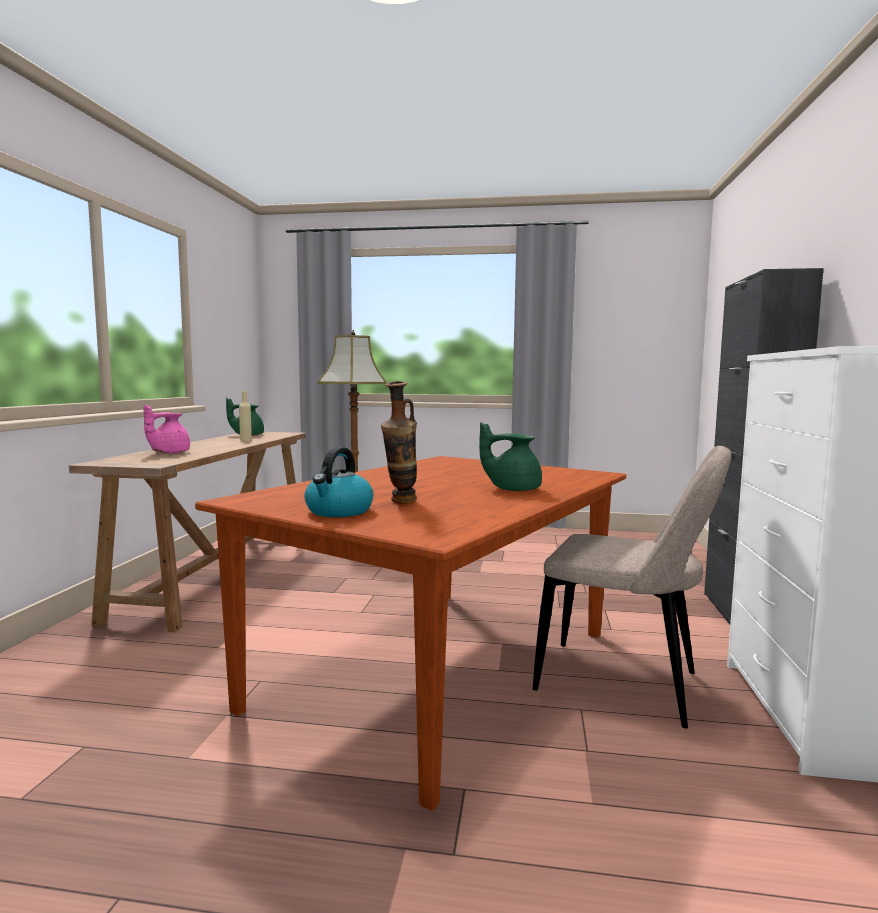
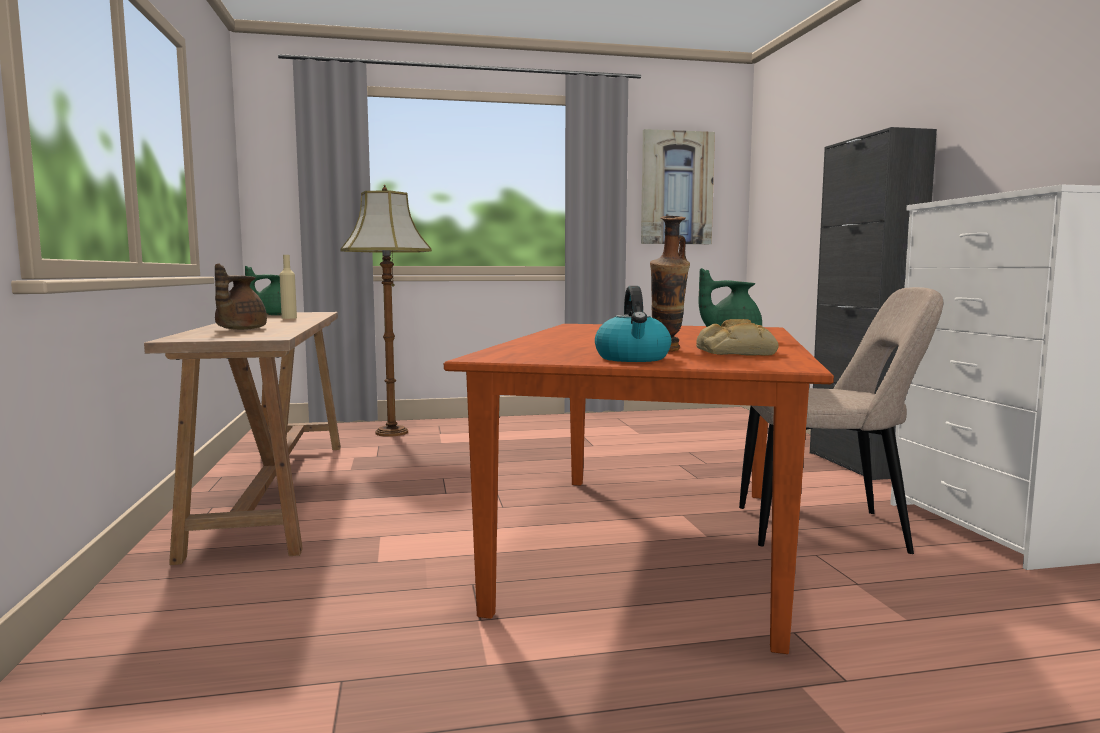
camera: 20 degrees left, 0 degrees up
(168, 453) = (239, 329): pink teapot -> brown teapot
(451, 510) = (735, 352): none -> bread
(626, 323) = (676, 188): none -> picture

